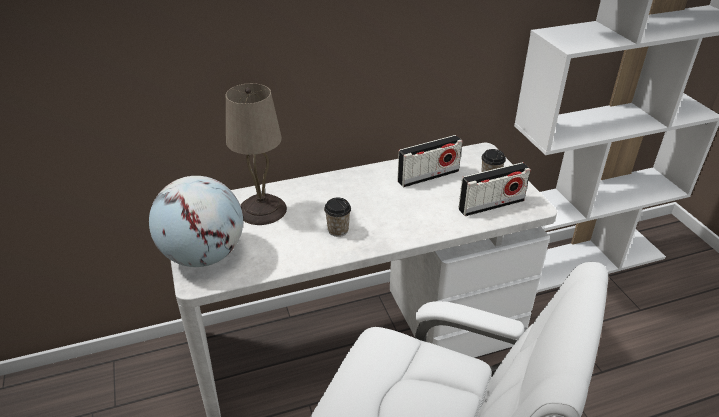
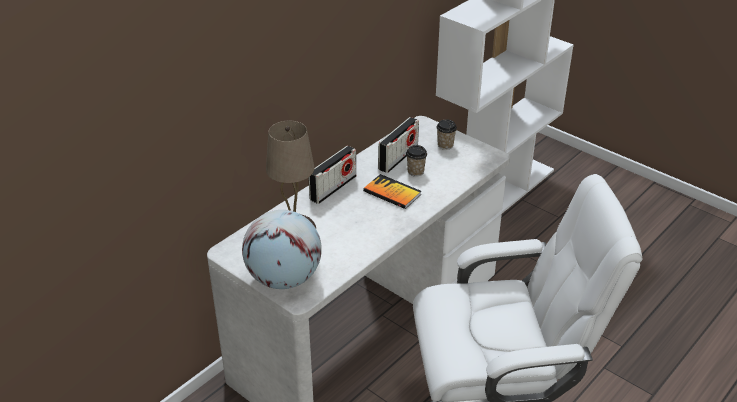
camera: 30 degrees left, 0 degrees up
(338, 230) = (368, 222): cup -> cup (415, 172)
(390, 208) = (392, 193): none -> book
(491, 205) = (461, 165): radio -> radio (333, 188)

